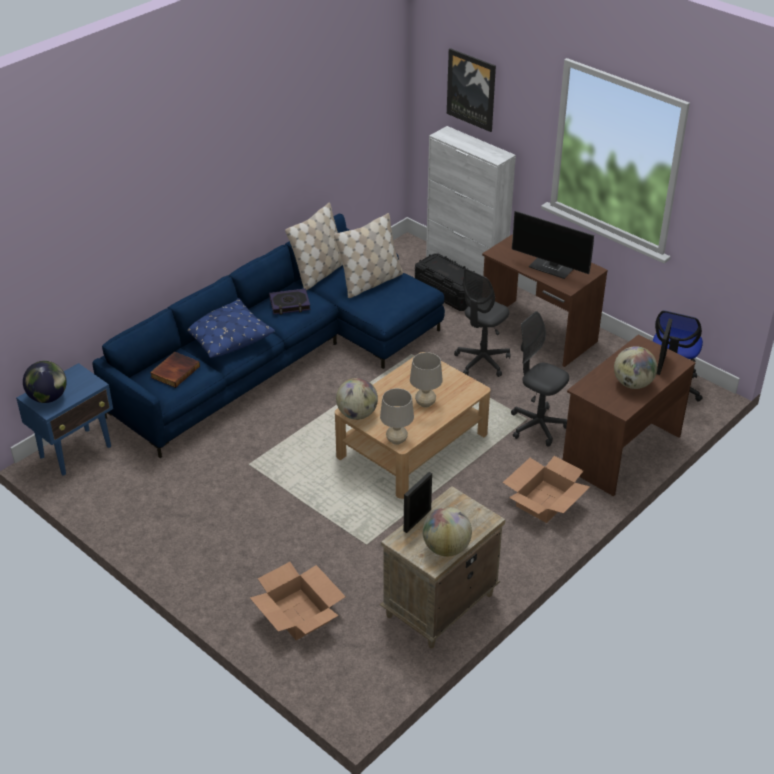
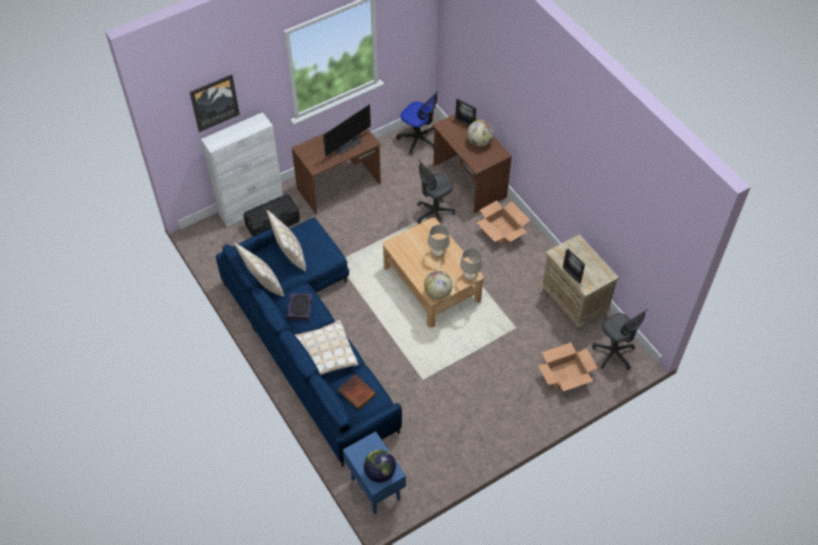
camera: 75 degrees left, 15 degrees up
(225, 336) = (324, 355): blue pillow -> beige pillow
(446, 548) = (597, 266): globe -> none
(482, 362) = (359, 224): grey office chair -> grey office chair (613, 353)

